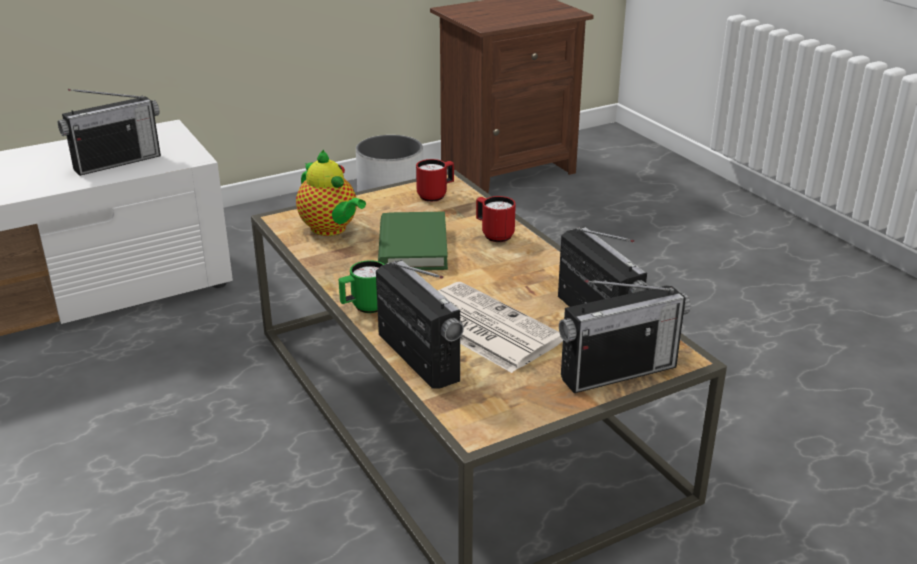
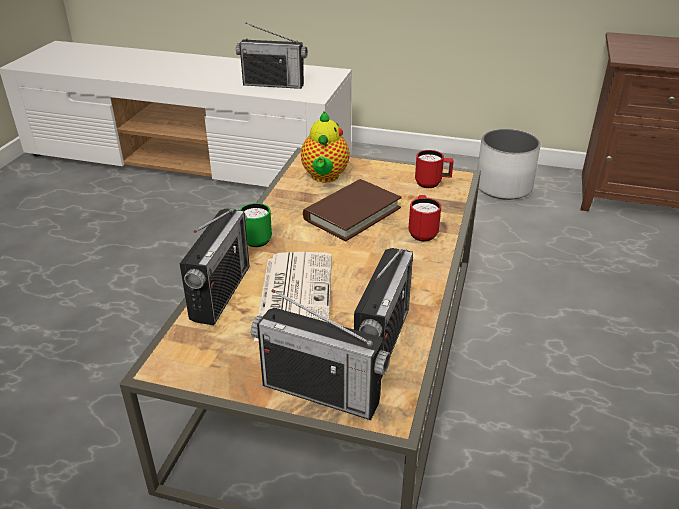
camera: 45 degrees right, 5 degrees up
(412, 247) = (352, 213): green book -> brown book

